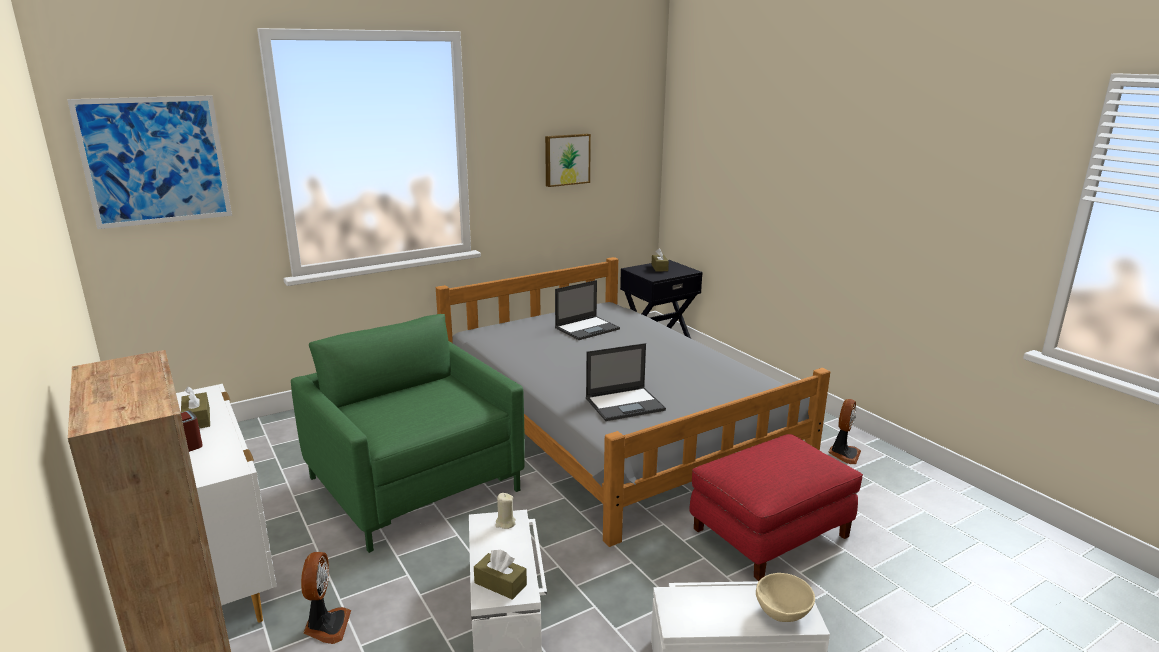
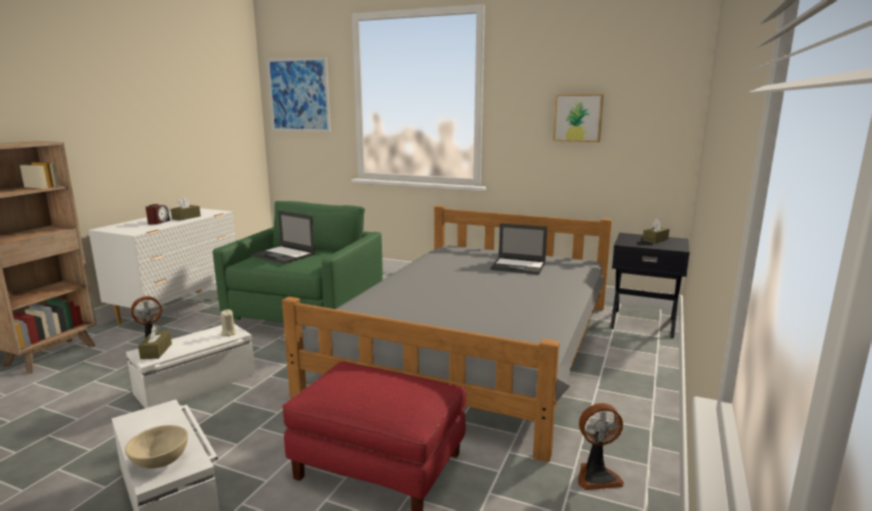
camera: 55 degrees right, 5 degrees down
(625, 404) = (400, 307): laptop -> laptop (284, 255)

